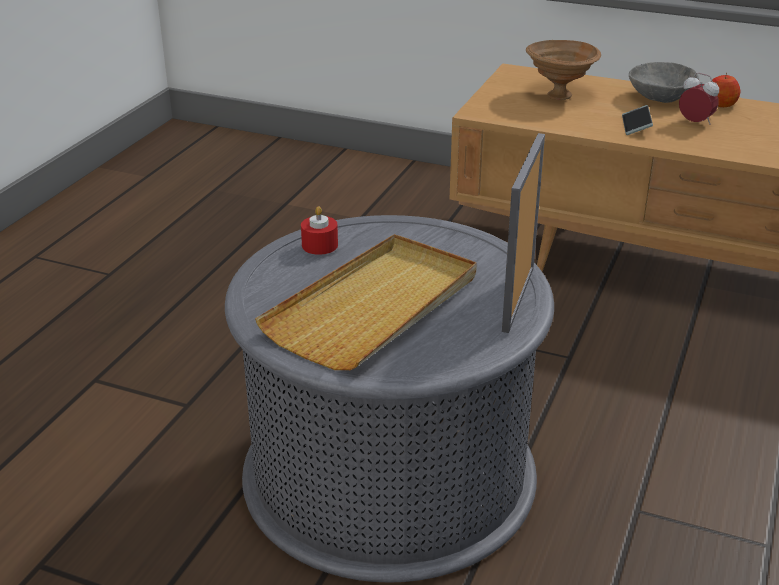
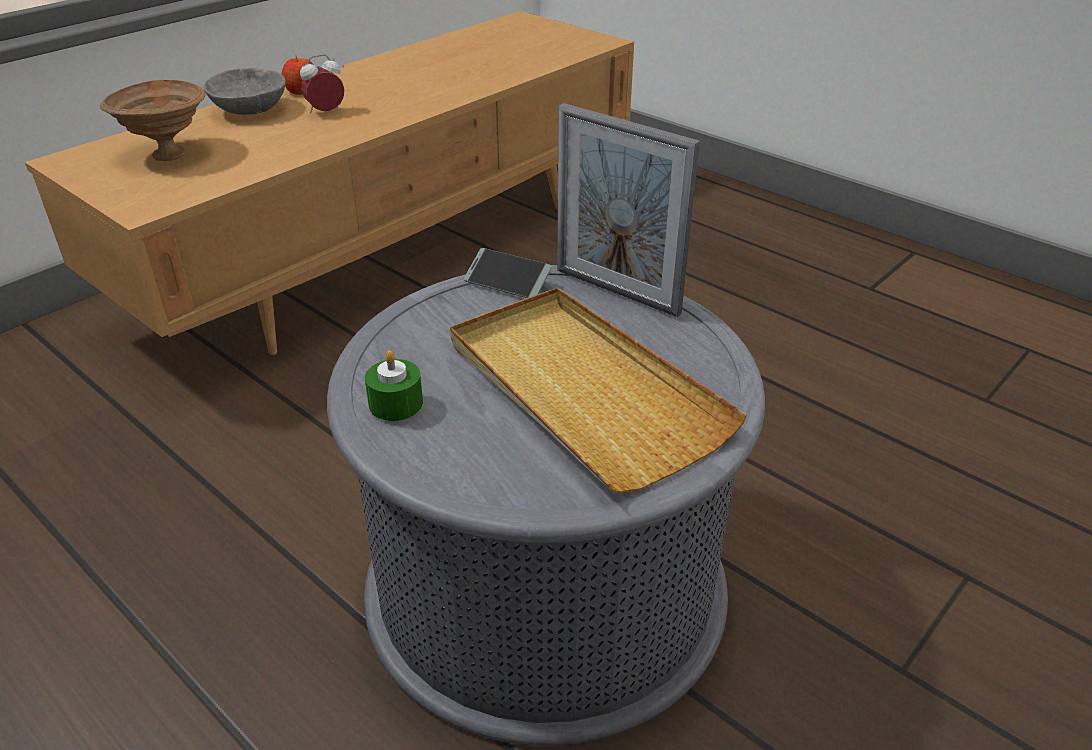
camera: 70 degrees left, 5 degrees up
(319, 245) = (396, 403): red candle -> green candle
(636, 125) = (296, 138): phone -> phone (507, 281)

